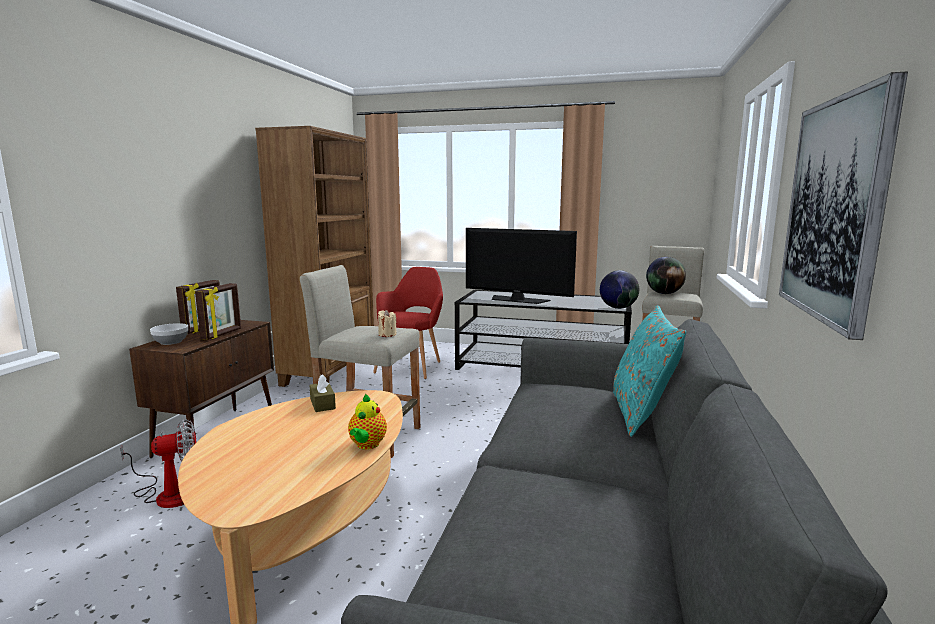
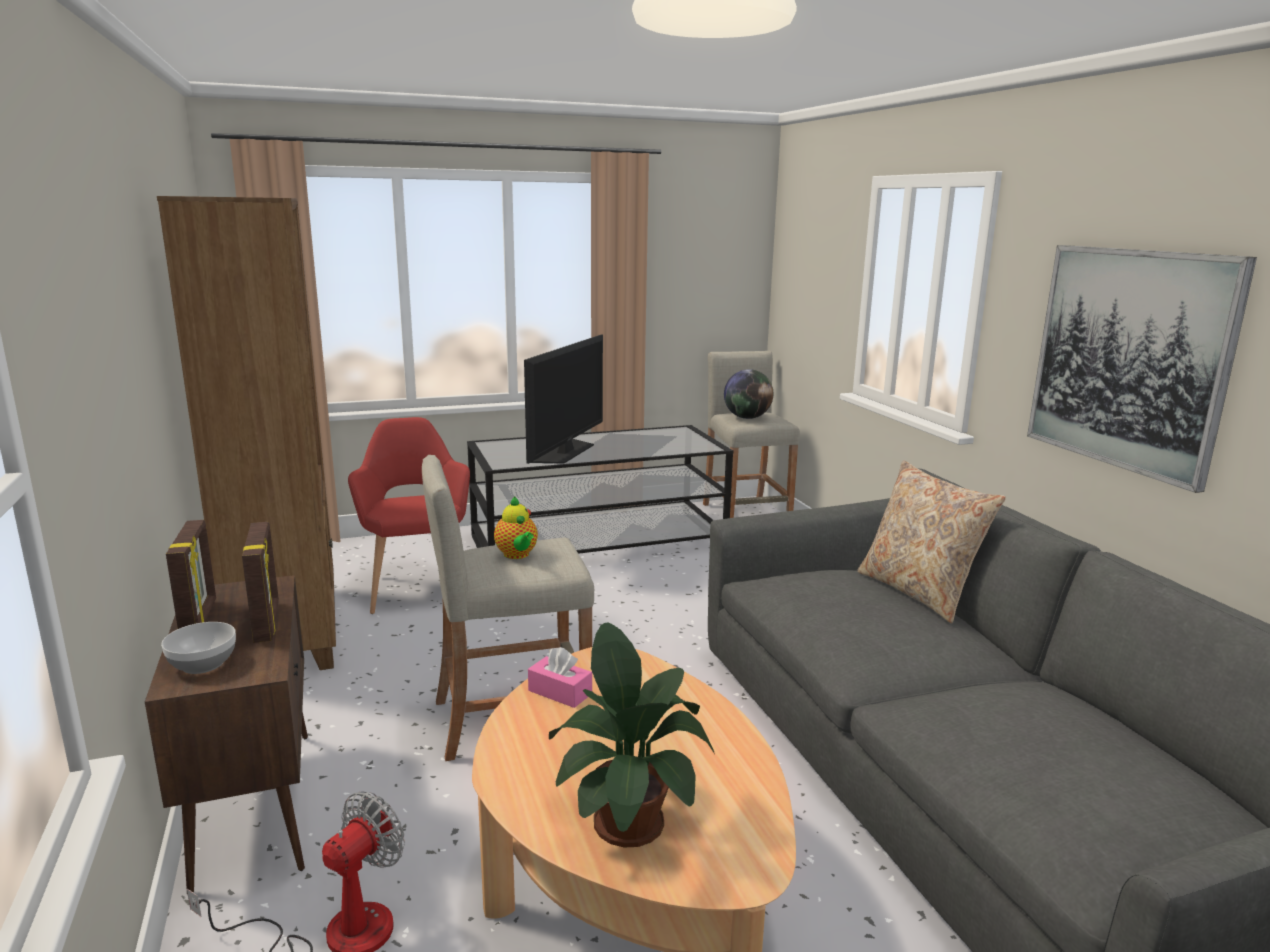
camera: 35 degrees left, 5 degrees up
(243, 463) = (629, 817): none -> potted plant
(322, 404) = (560, 692): brown tissue box -> pink tissue box
(367, 445) = (726, 730): teapot -> teapot (517, 555)
(387, 334) = (562, 558): beige candle -> none
(517, 300) = (565, 452): television -> television turned 60 degrees counterclockwise
(618, 308) = (709, 446): globe -> none
(641, 414) = (918, 592): turquoise pillow -> beige pillow

